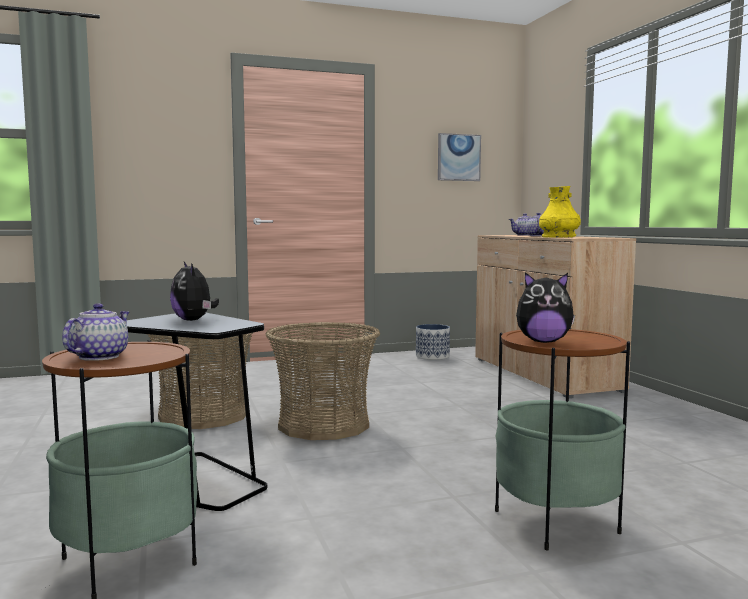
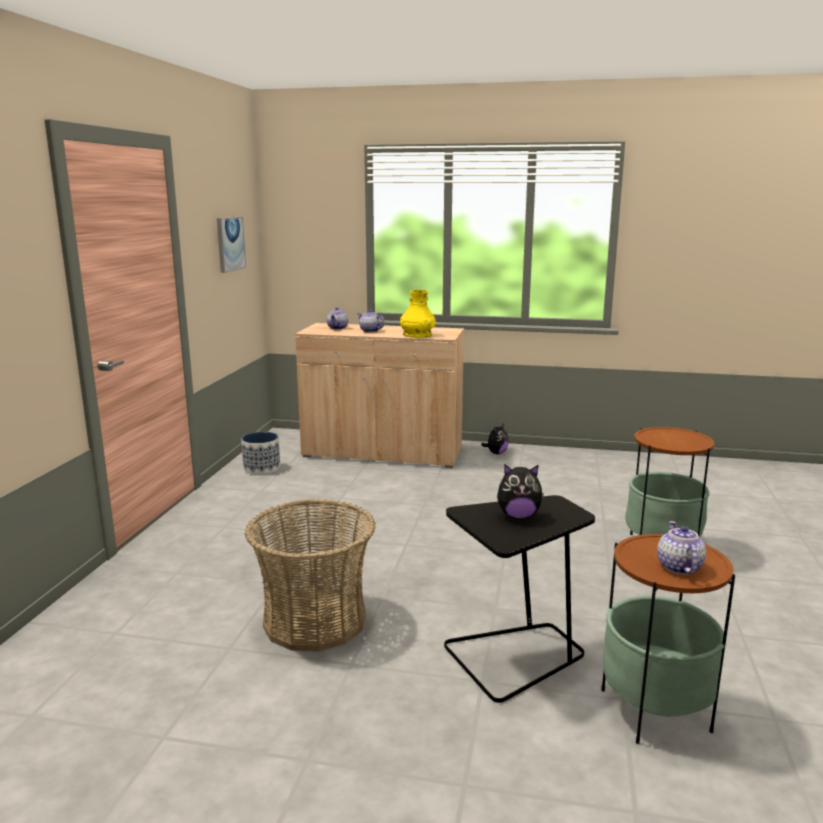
camera: 60 degrees left, 10 degrees up
(99, 356) = (678, 567): teapot -> teapot turned 45 degrees clockwise
(324, 424) = (416, 568): basket -> none
(543, 342) = (682, 445): plush toy -> plush toy (496, 453)

